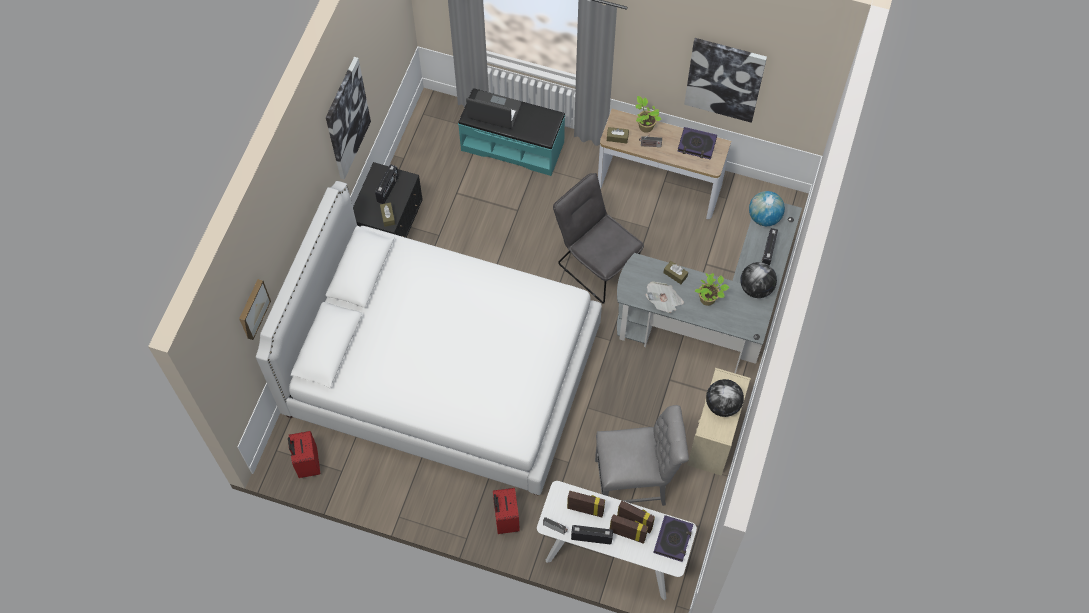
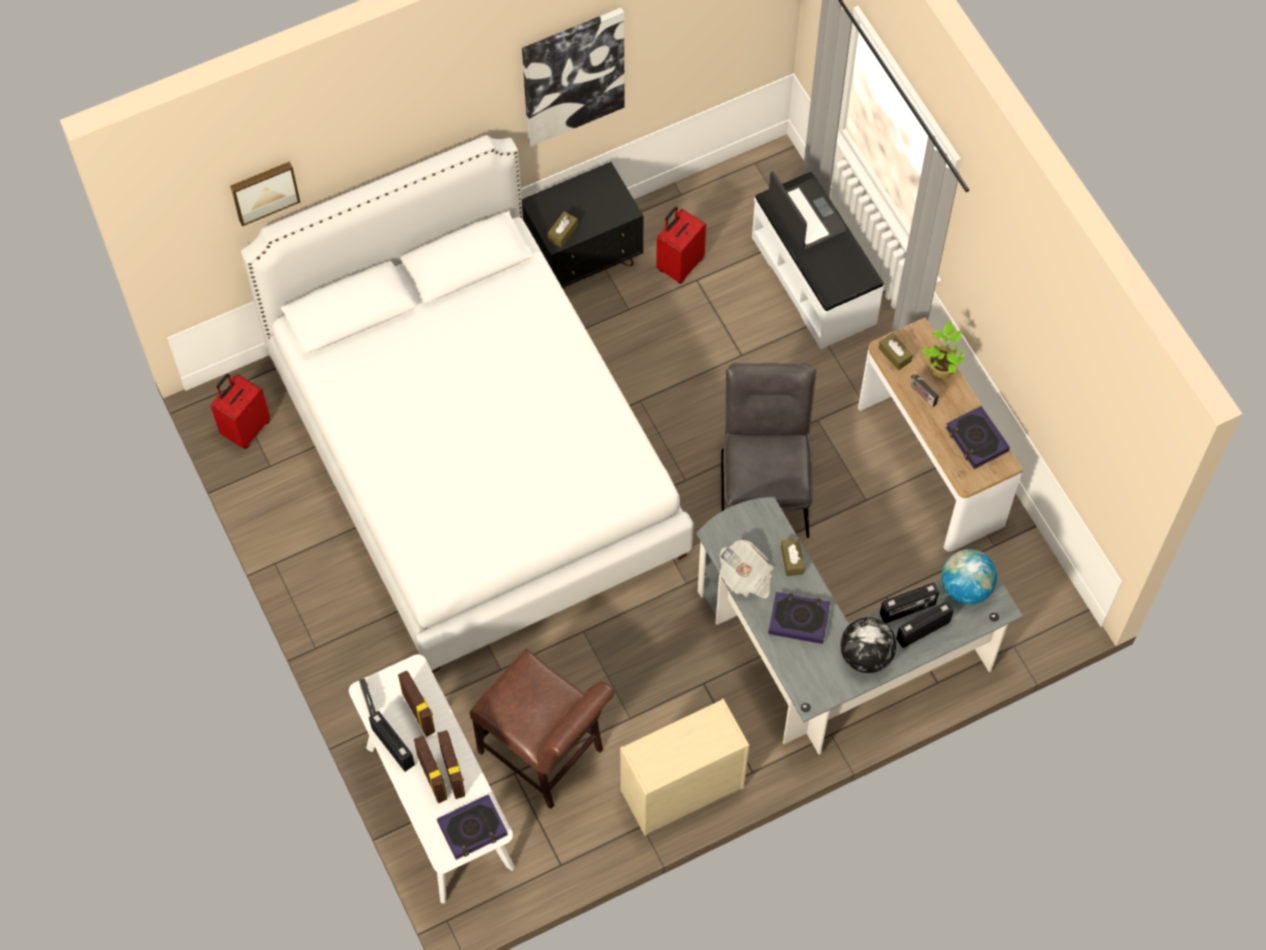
camera: 45 degrees right, 0 degrees up
(388, 190) = (594, 204): radio -> radio (907, 610)
(505, 519) = (373, 666): red suitcase -> red suitcase (679, 265)
(513, 145) = (814, 280): turquoise bench -> white bench
(635, 482) = (545, 755): grey chair -> brown chair
(708, 299) = (799, 619): potted plant -> book
(723, 405) = (685, 744): globe -> none
(724, 79) = (1049, 379): picture -> none

